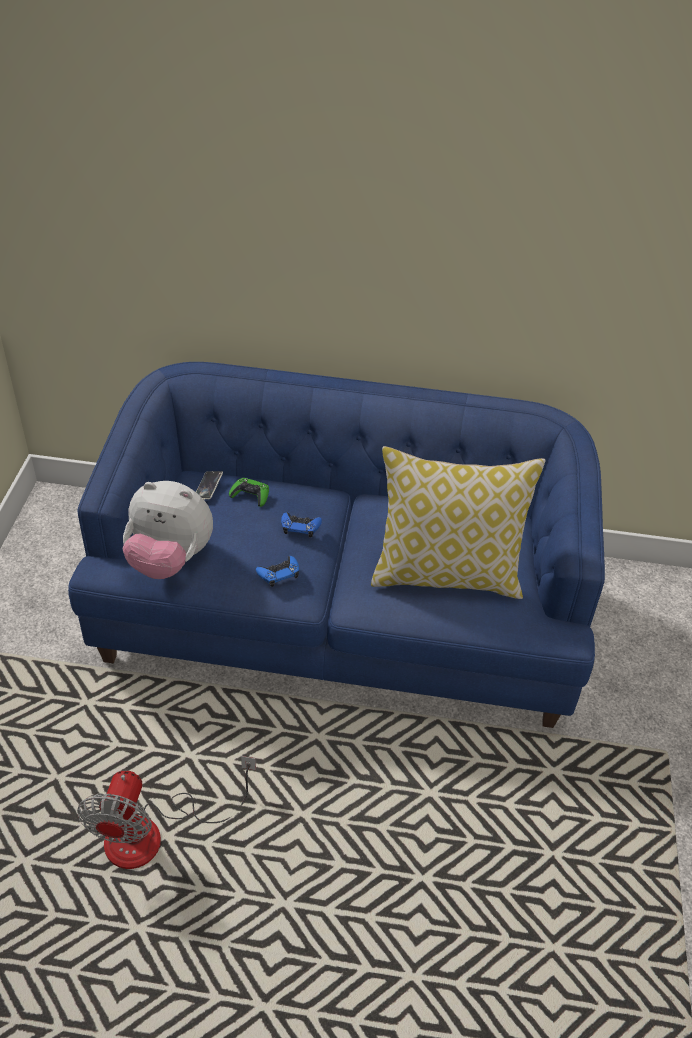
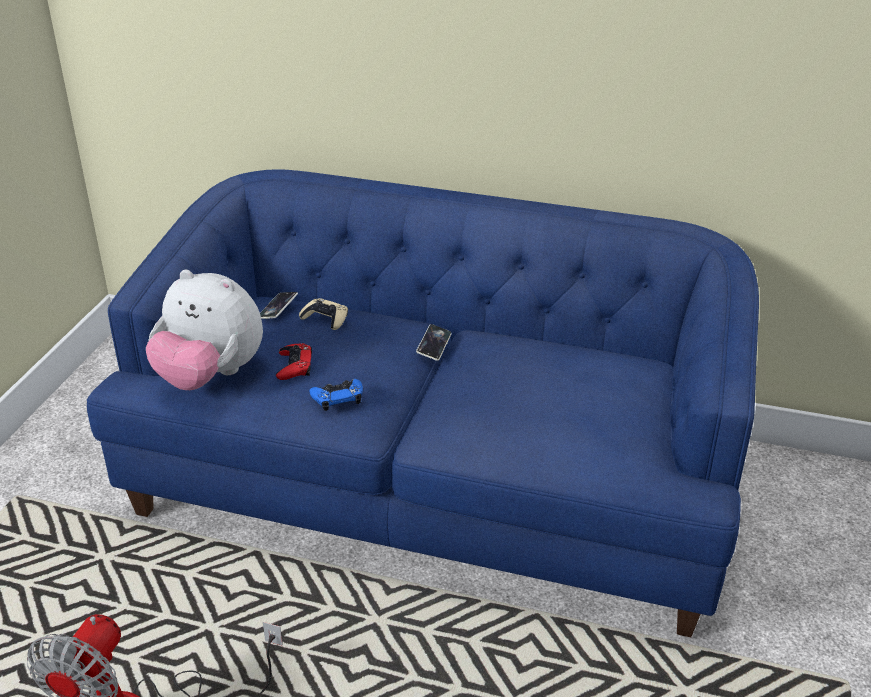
camera: 10 degrees right, 10 degrees down
(237, 545) = (294, 366): none -> red game controller
(250, 495) = (325, 318): green game controller -> beige game controller
(300, 527) = (377, 352): blue game controller -> none
(342, 513) = (434, 345): none -> phone
(447, 574) = (551, 412): pillow -> none

